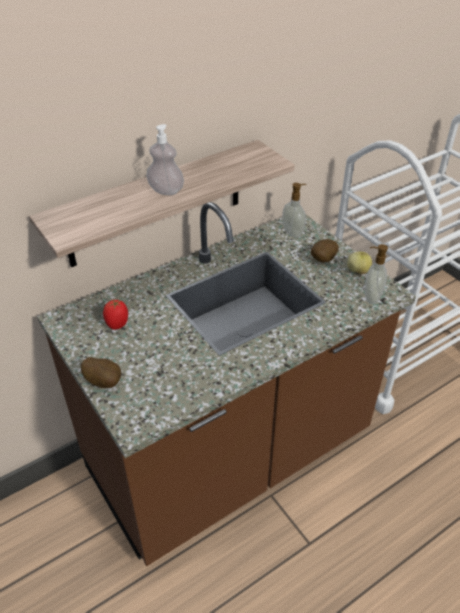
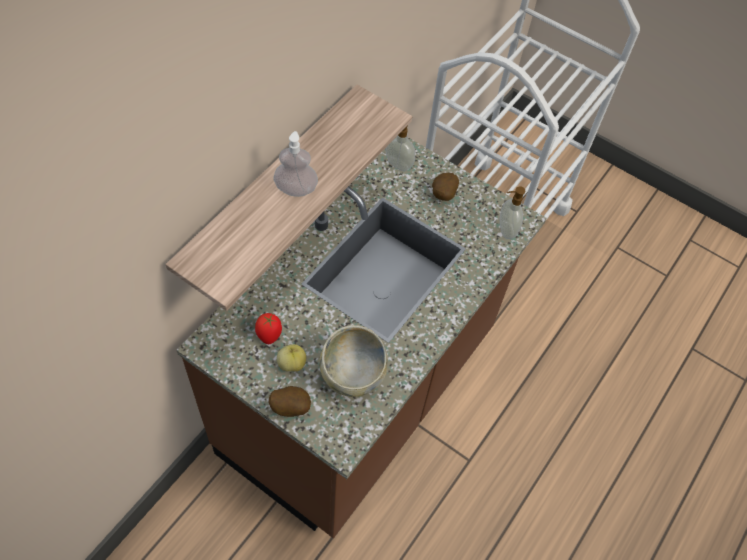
camera: 25 degrees left, 15 degrees up
(173, 371) = (352, 374): none -> beige bowl
(358, 271) = (482, 200): apple -> apple (292, 364)

